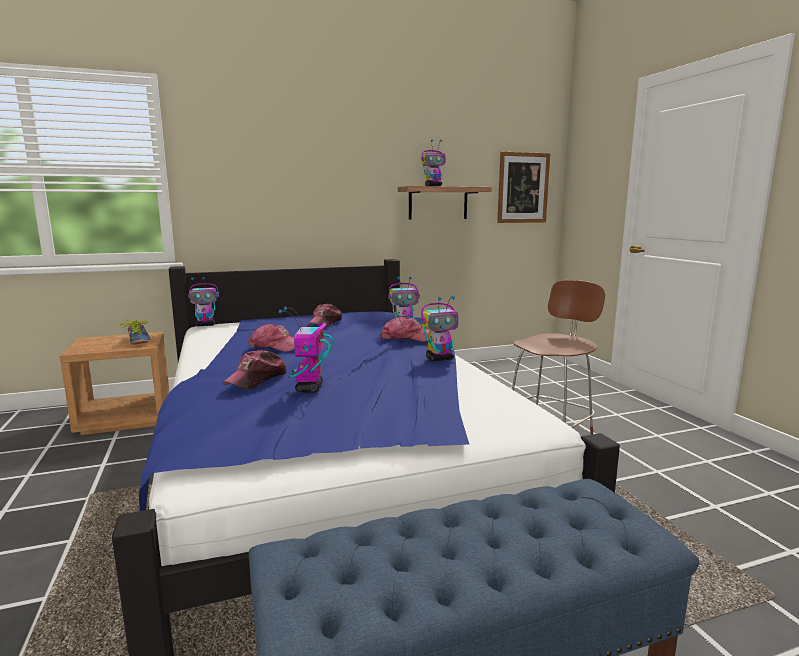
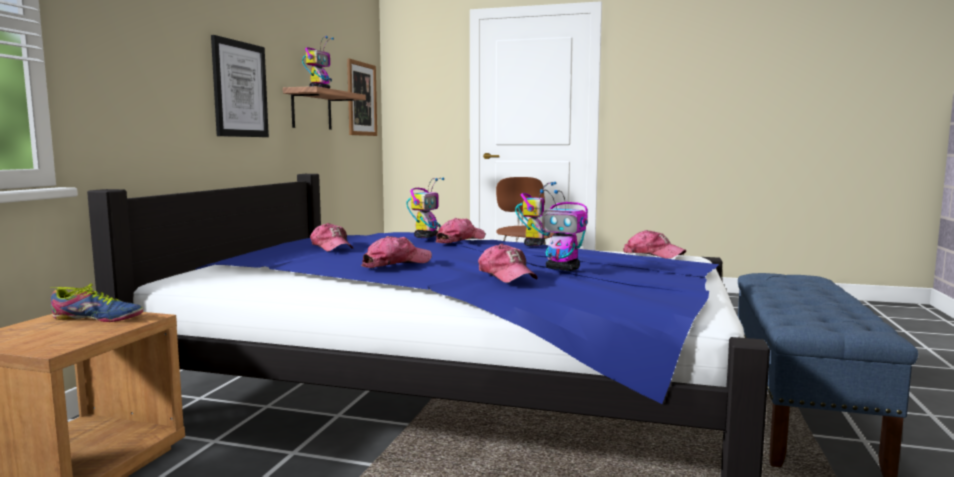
camera: 55 degrees left, 5 degrees down
(206, 325) = (170, 278): toy robot -> none
(343, 193) = (240, 89): none -> picture
(508, 407) = (653, 254): none -> cap

